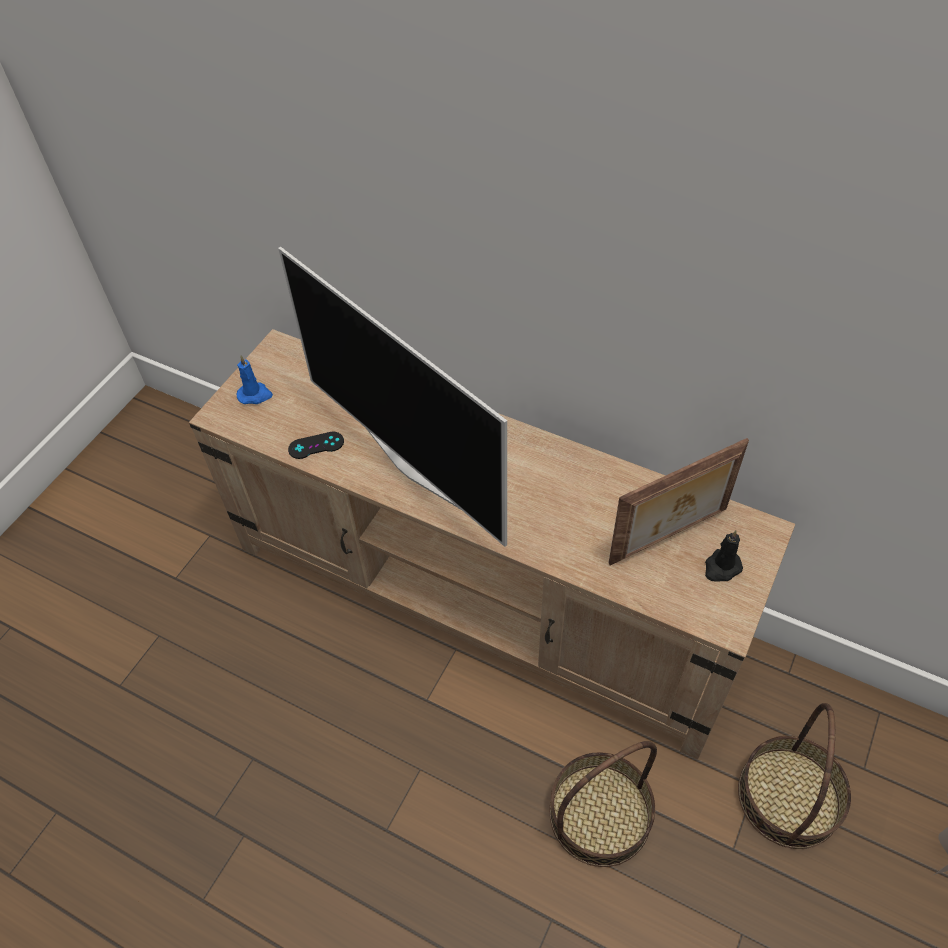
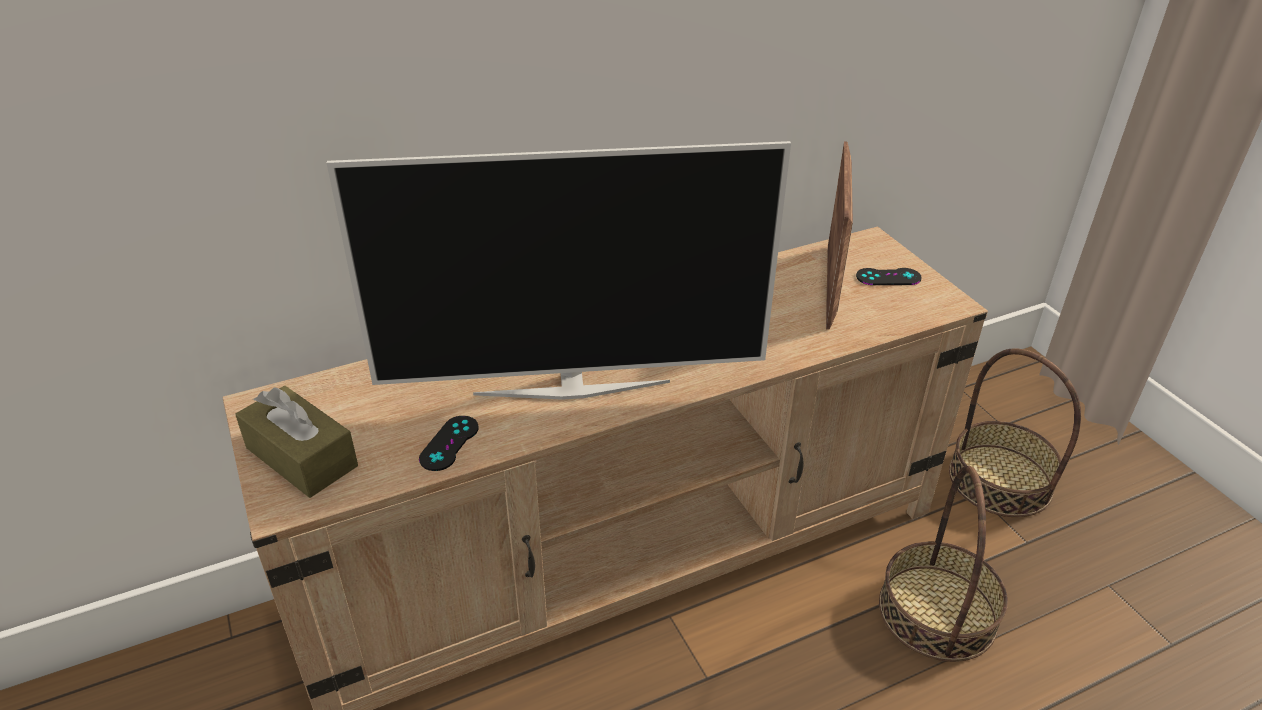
camera: 55 degrees left, 15 degrees down
(255, 395) = (302, 457): blue candle -> brown tissue box
(721, 568) = (888, 277): black candle -> black game controller

